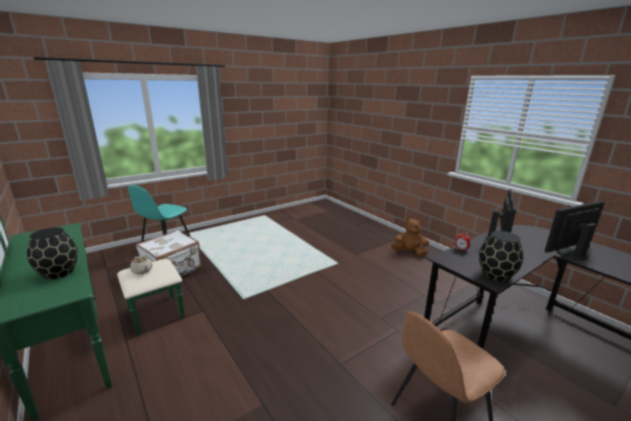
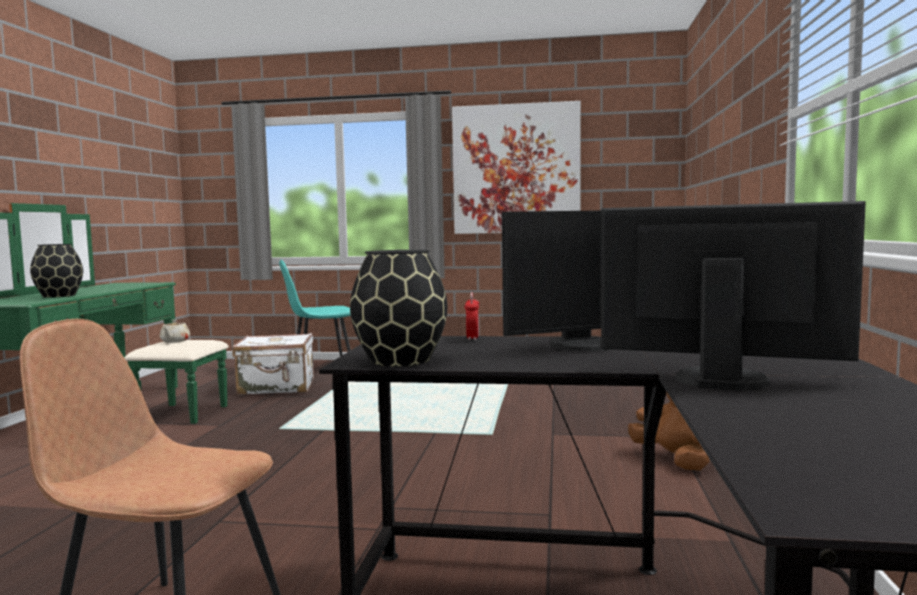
camera: 45 degrees right, 15 degrees down
(258, 112) = (516, 169): none -> picture

